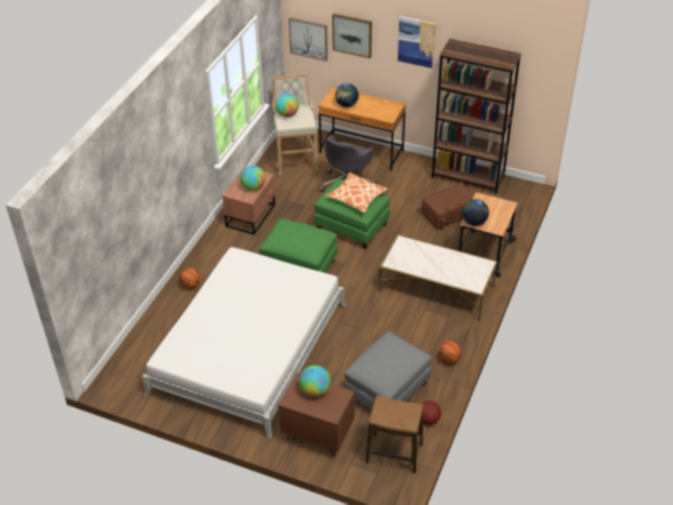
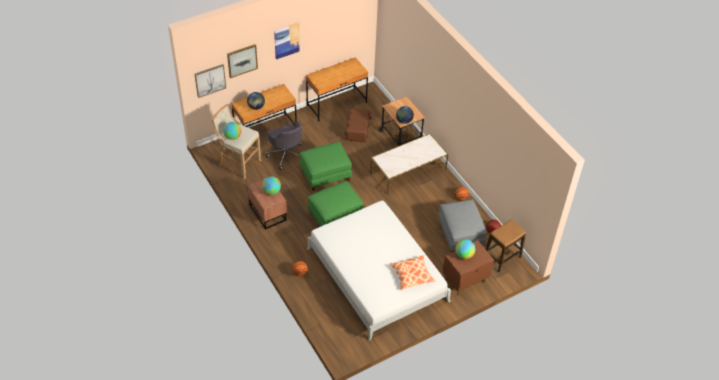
camera: 55 degrees left, 5 degrees up
(356, 197) = (329, 154): pillow -> pillow (412, 275)
(468, 177) = (337, 104): brown bookcase -> brown desk

